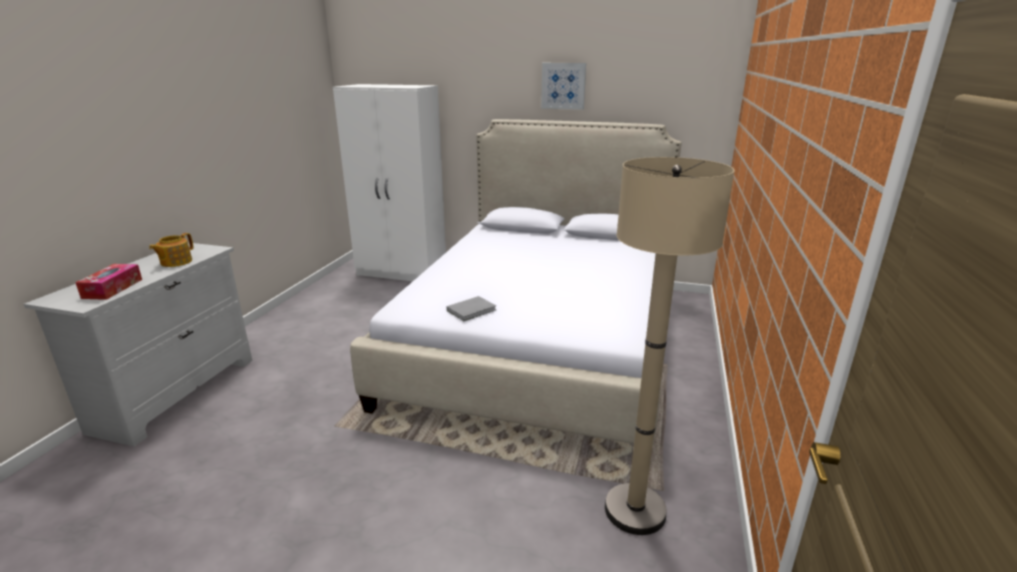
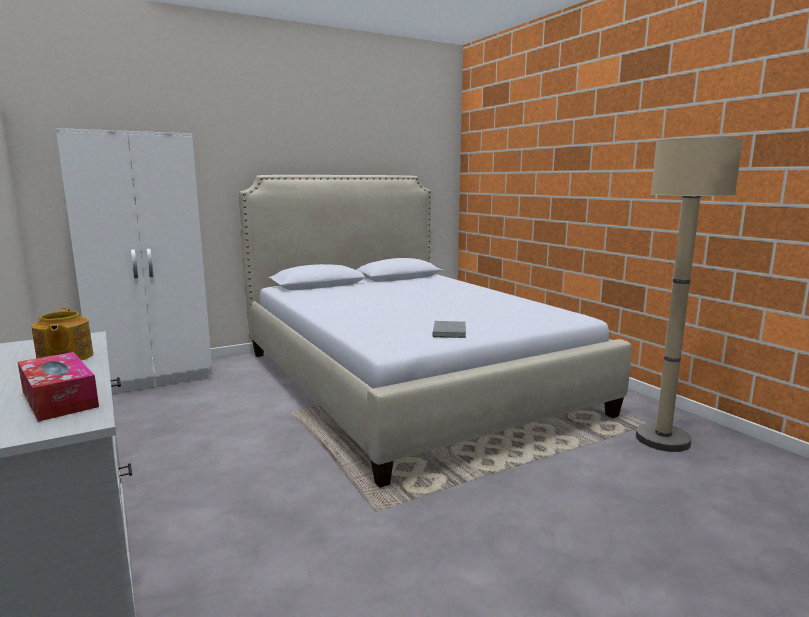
camera: 45 degrees left, 10 degrees down
(563, 86) = (323, 141): picture -> none

